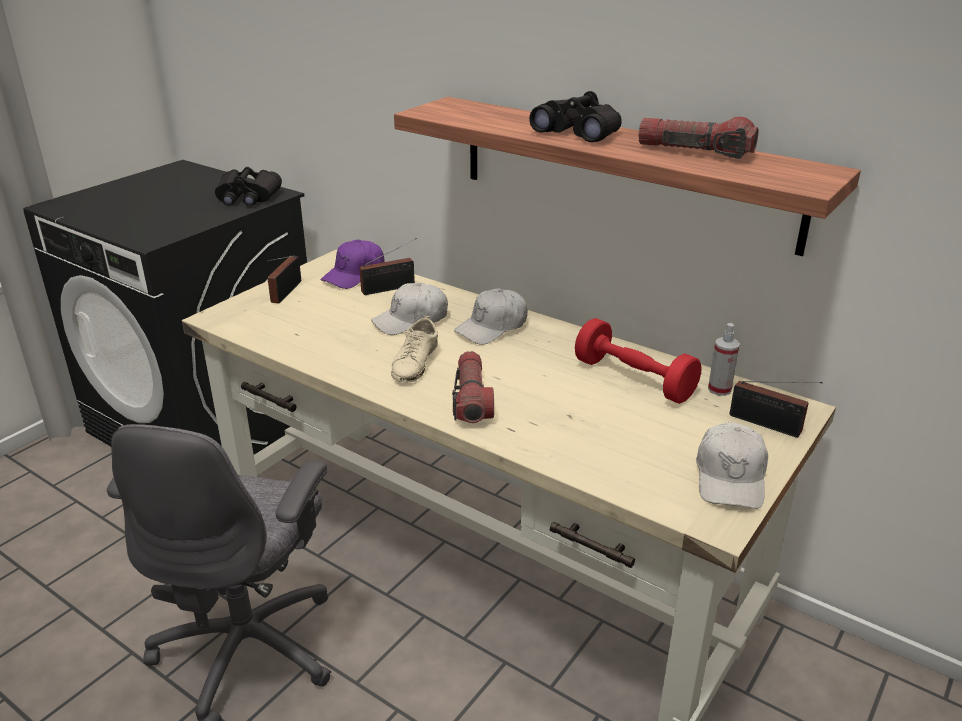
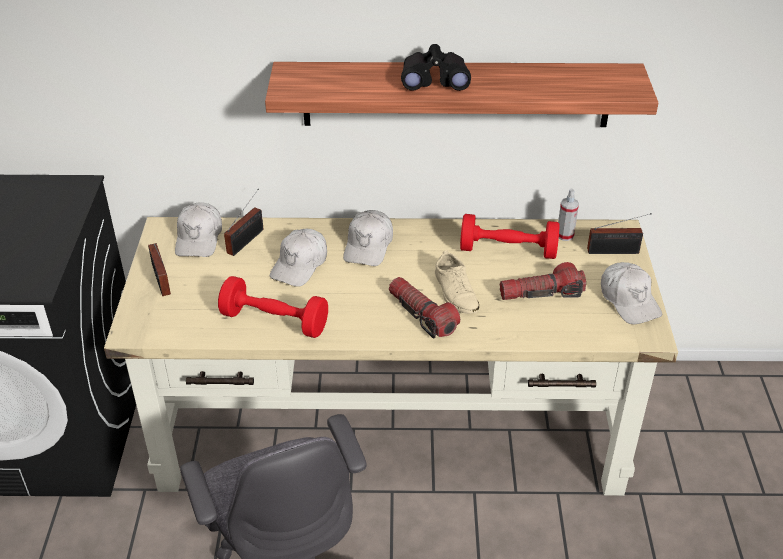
camera: 35 degrees left, 10 degrees up
(247, 197) = (56, 200): black binoculars -> none
(332, 352) = (274, 321): none -> red dumbbell
(354, 275) = (199, 238): purple cap -> white cap
(415, 362) = (348, 302): beige shoe -> beige shoe (455, 292)
(695, 152) = (534, 77): flashlight -> flashlight (541, 294)

